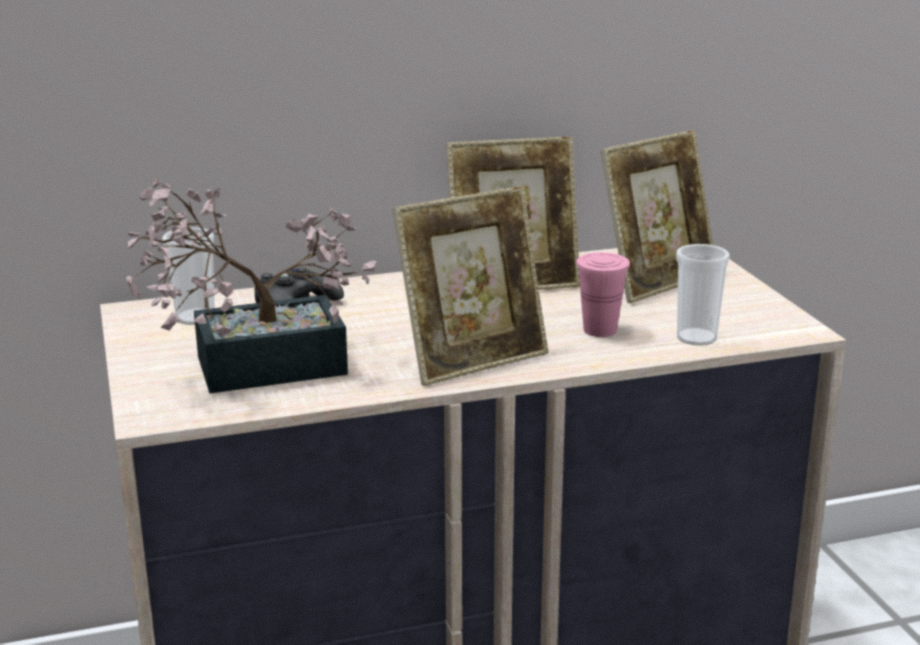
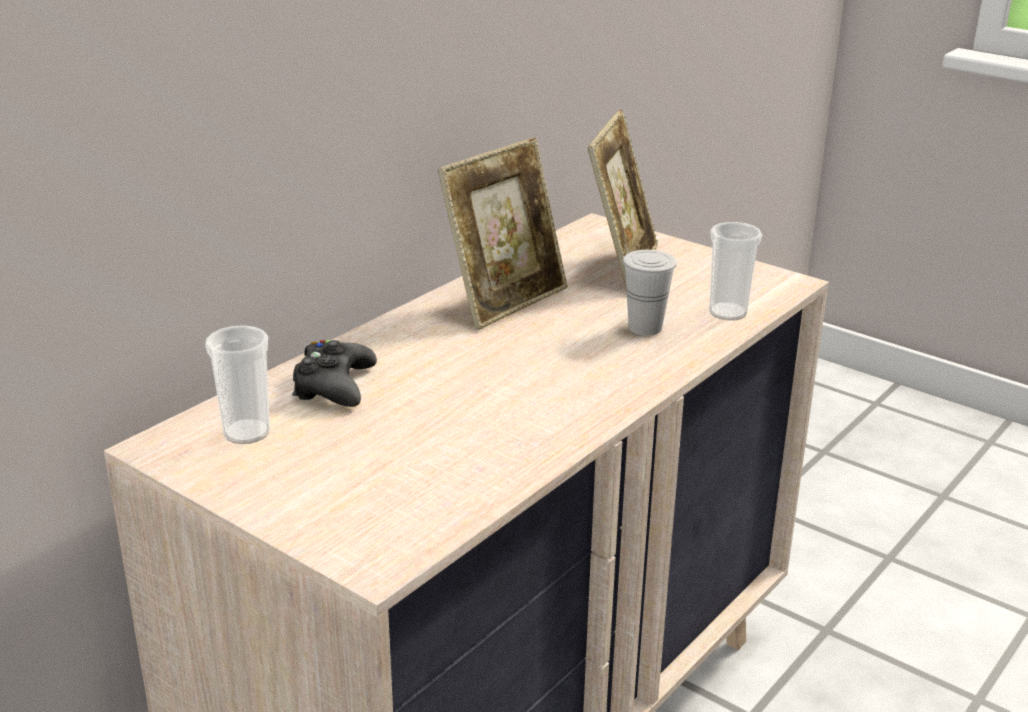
camera: 35 degrees left, 5 degrees up
(252, 367) = (394, 469): potted plant -> none
(473, 360) = (587, 392): picture frame -> none
(600, 330) = (645, 328): pink cup -> white cup

